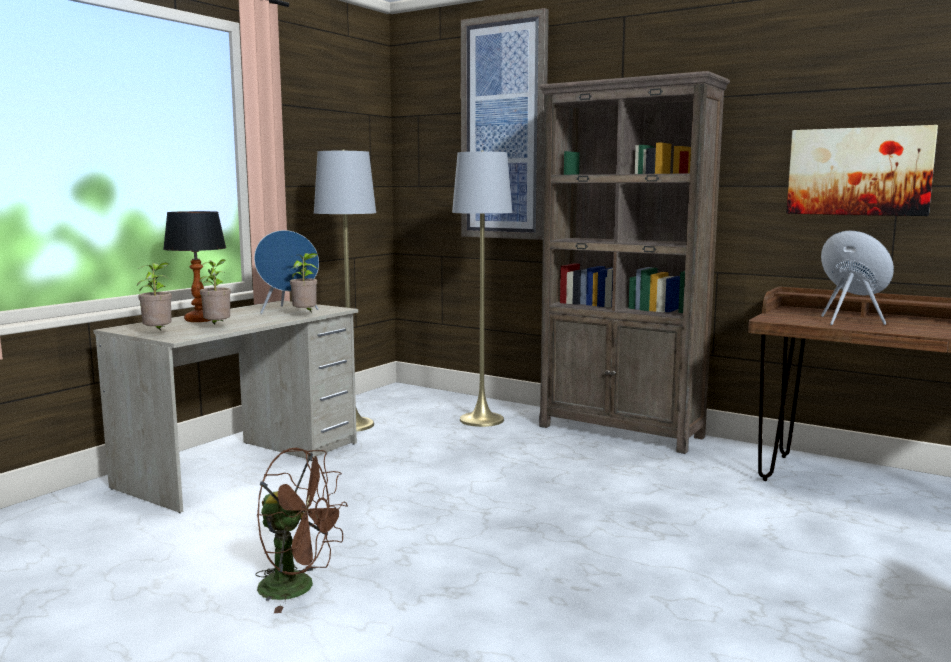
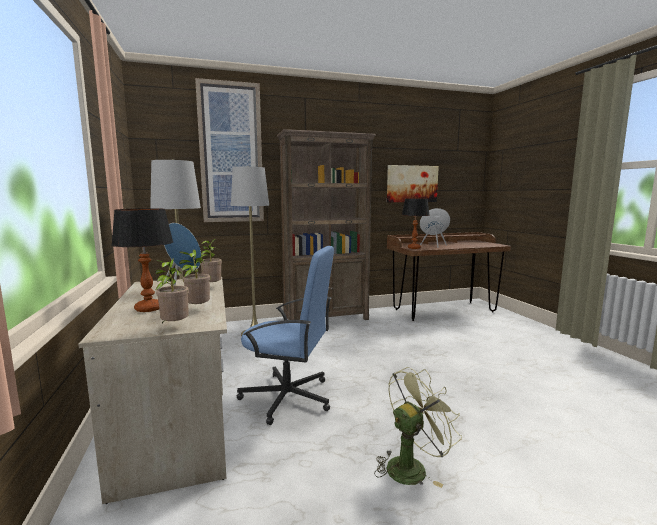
camera: 50 degrees left, 0 degrees up
(298, 588) = (411, 466): brown fan -> green fan
(354, 488) = (288, 397): none -> blue office chair
(778, 318) = (414, 248): none -> table lamp

